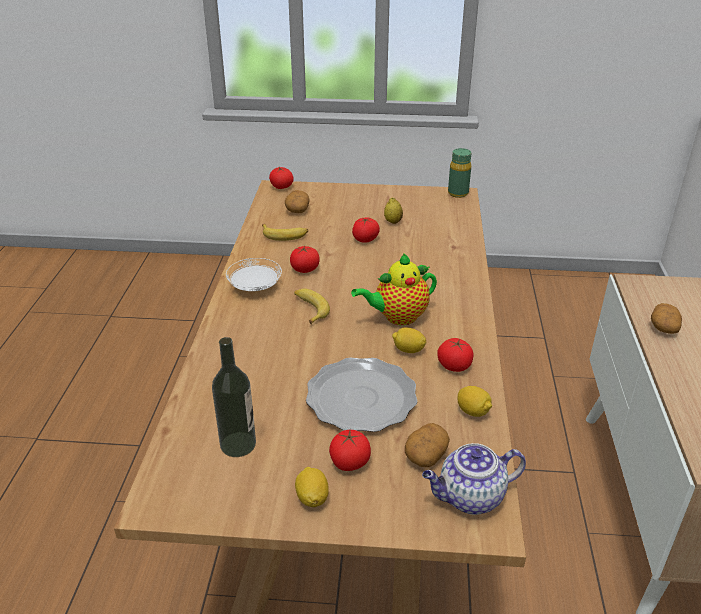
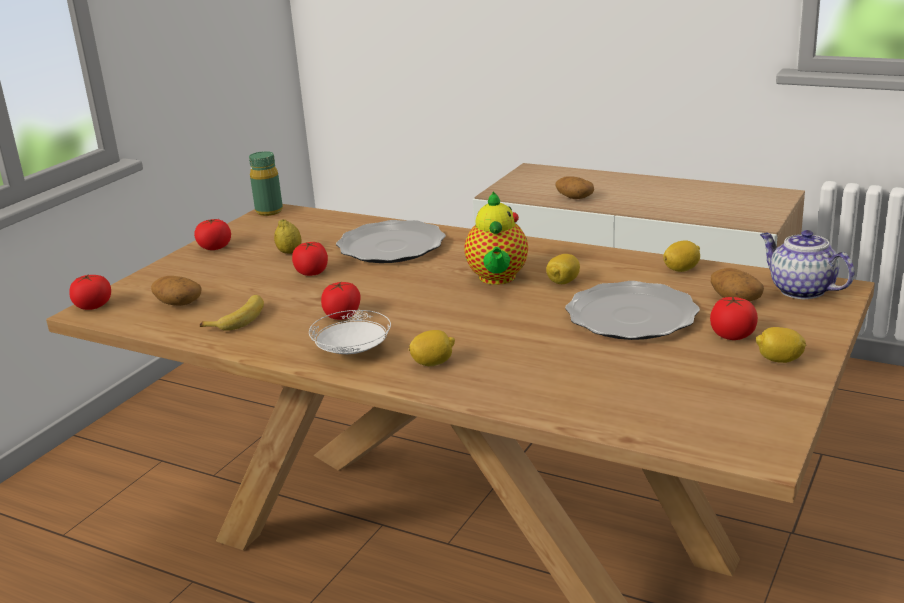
camera: 65 degrees left, 10 degrees down
(238, 444) = (676, 393): bottle -> none
(250, 322) = (433, 363): none -> lemon
(309, 309) = (437, 323): banana -> none
(429, 257) = (391, 246): none -> plate
(454, 366) = (605, 266): tomato -> tomato (215, 247)
(470, 498) = (800, 290): teapot -> teapot turned 135 degrees clockwise

